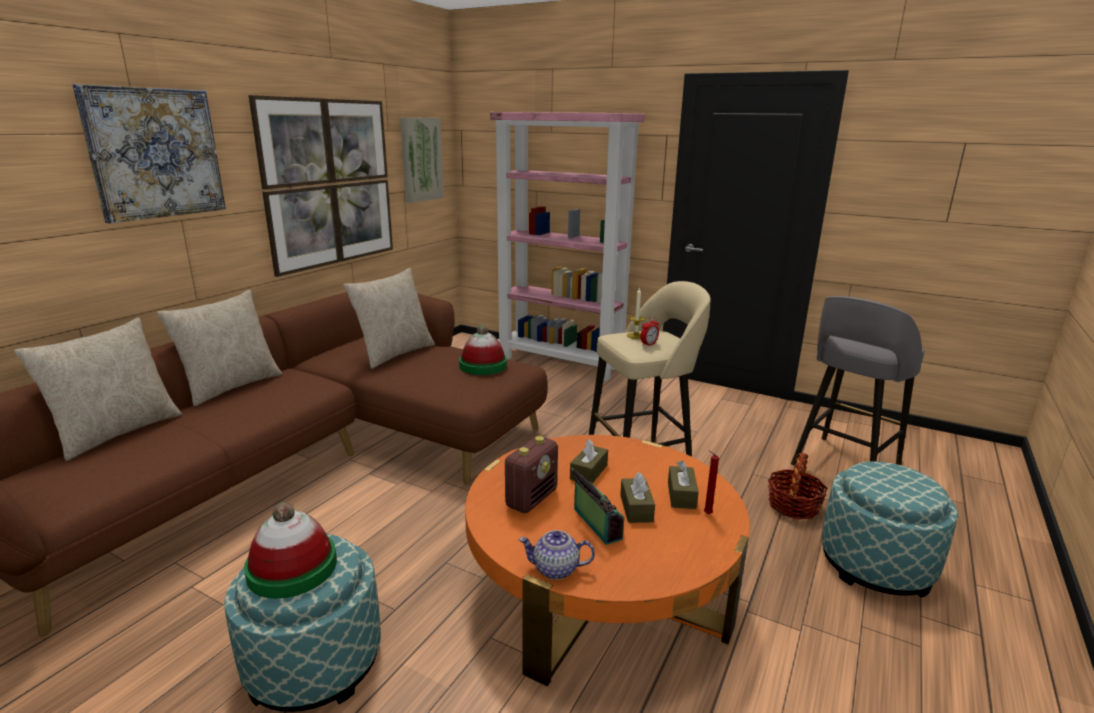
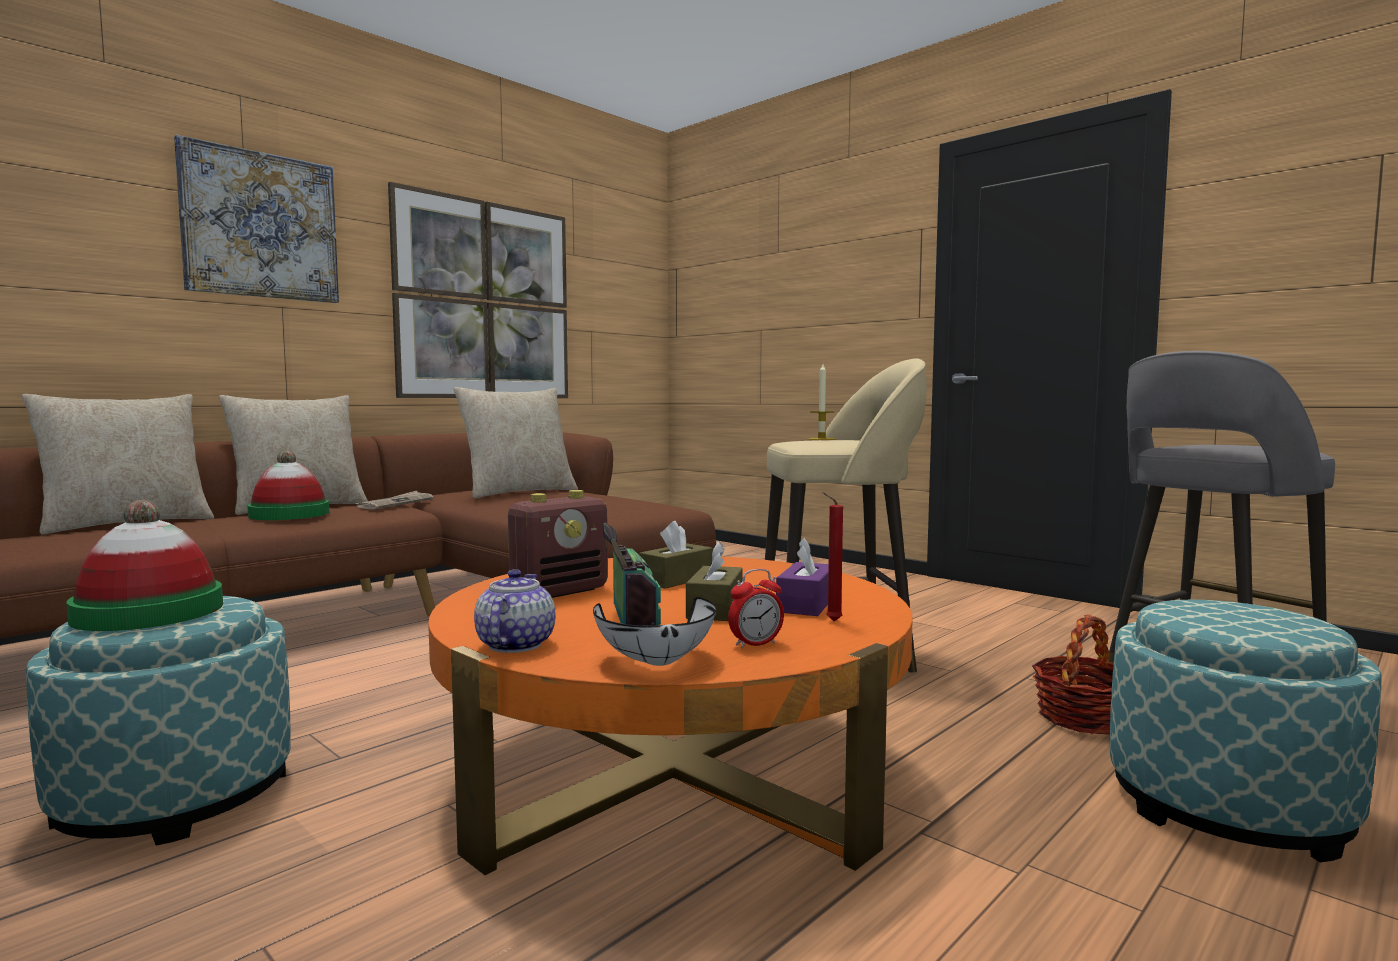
camera: 15 degrees right, 15 degrees down
(309, 376) = (395, 503): none -> newspaper
(421, 159) = (618, 296): picture -> none
(483, 365) = (621, 501): hat -> hat (289, 514)
(556, 569) = (514, 645): teapot -> teapot turned 75 degrees clockwise
(561, 363) = (785, 560): pink bookcase -> none
(648, 344) = (832, 441): alarm clock -> alarm clock (755, 644)
(649, 577) = (659, 664): none -> white bowl
(681, 495) = (806, 604): brown tissue box -> purple tissue box

